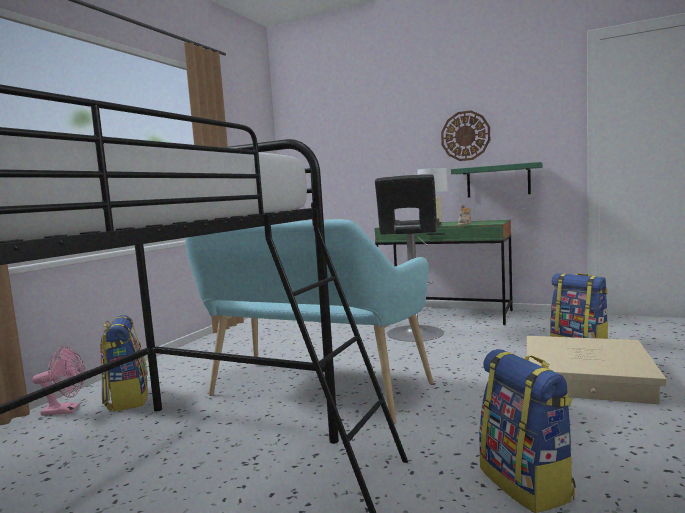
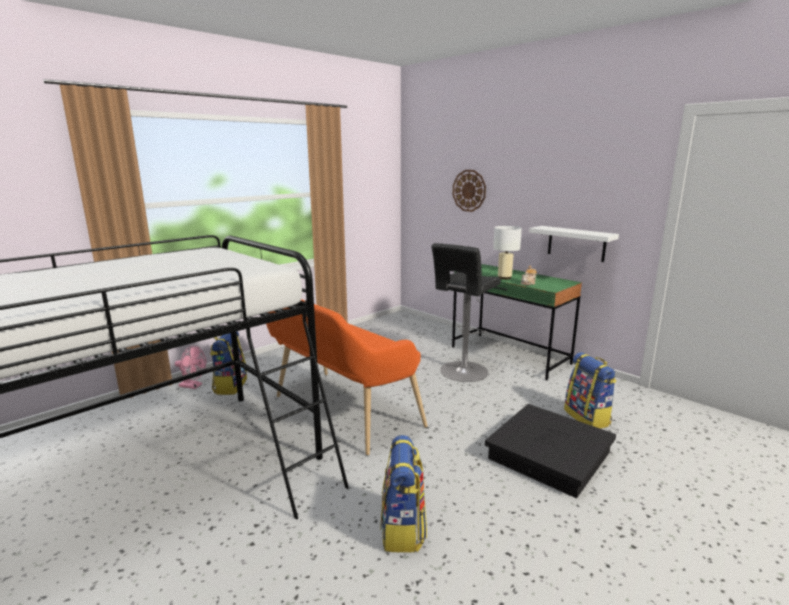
camera: 20 degrees right, 10 degrees up
(311, 393) = (339, 412): turquoise bench -> orange bench
(465, 136) = (553, 195): wall clock -> wall clock (469, 190)
(498, 181) = (576, 243): green shelf -> white shelf
(587, 378) = (549, 455): beige storage box -> black storage box

